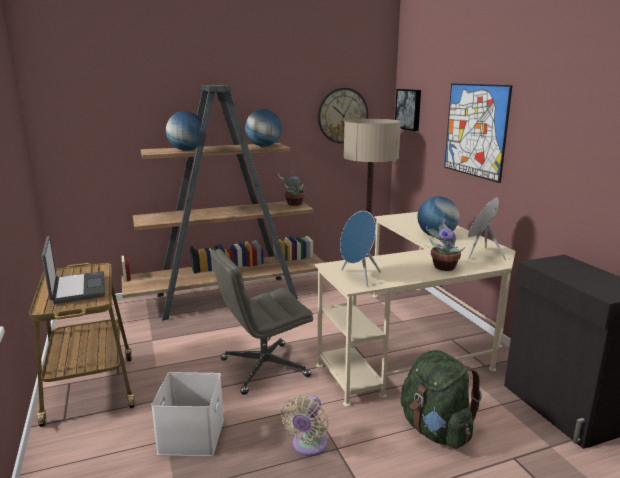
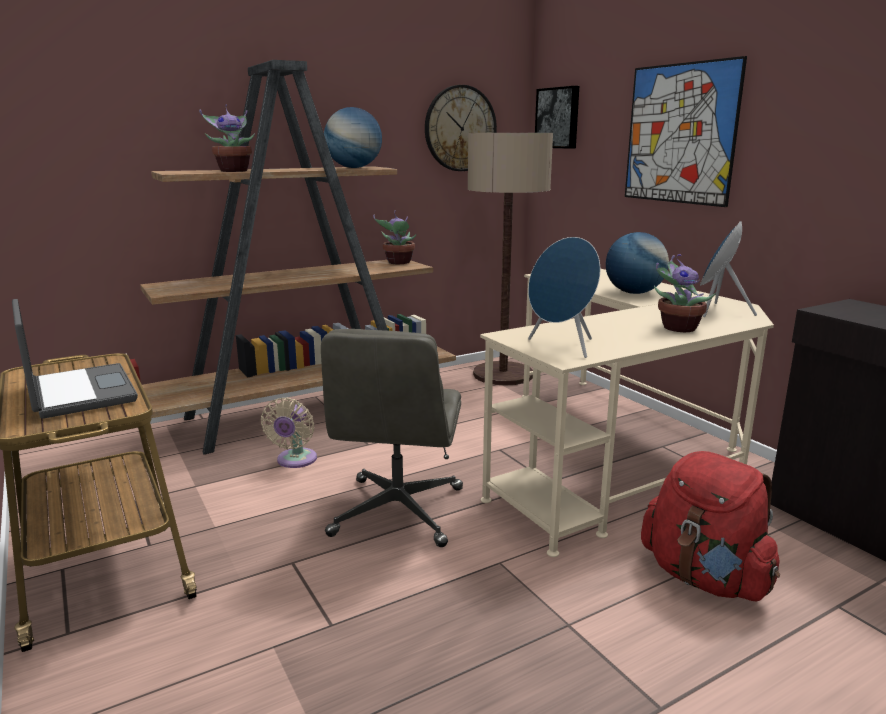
camera: 10 degrees left, 0 degrees up
(187, 150) = (233, 171): globe -> potted plant
(190, 435) = (313, 632): white storage box -> none
(263, 368) = (398, 512): grey office chair -> grey office chair turned 45 degrees counterclockwise
(308, 446) = (520, 627): beige fan -> beige fan (295, 461)
(435, 430) = (704, 578): green backpack -> red backpack

